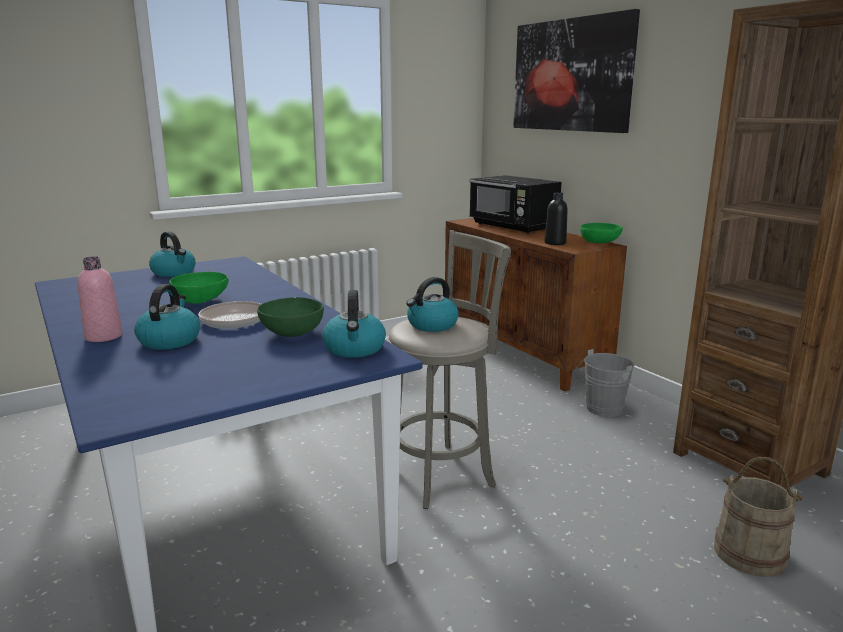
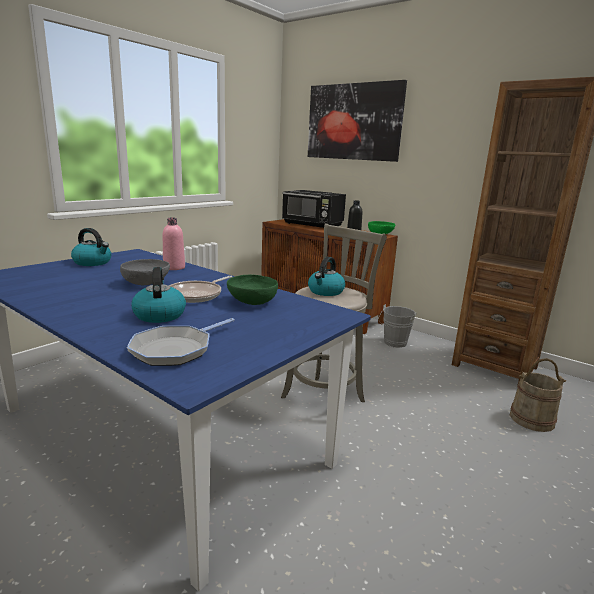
camera: 20 degrees left, 0 degrees up
(103, 336) = (94, 316): pink bottle -> pink bottle (174, 267)
(139, 381) = (175, 349): none -> frying pan
(201, 301) = (147, 283): green bowl -> grey bowl
(355, 349) = (314, 310): kettle -> none

